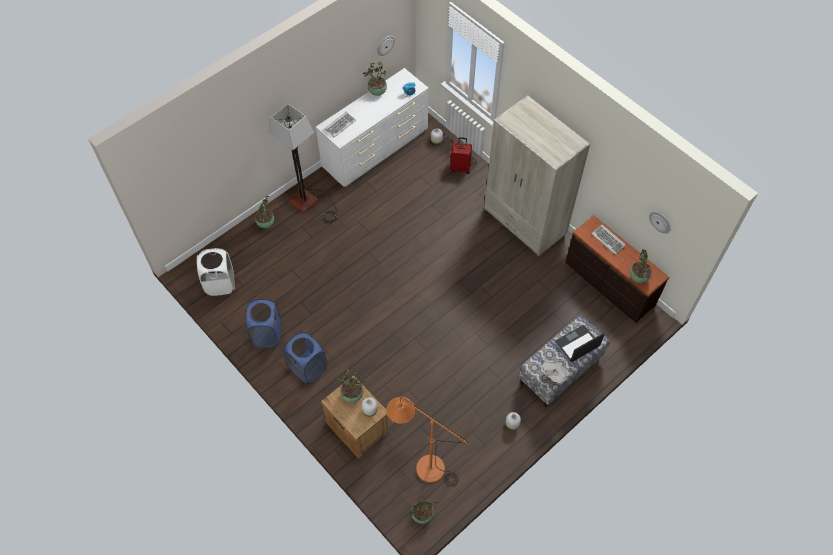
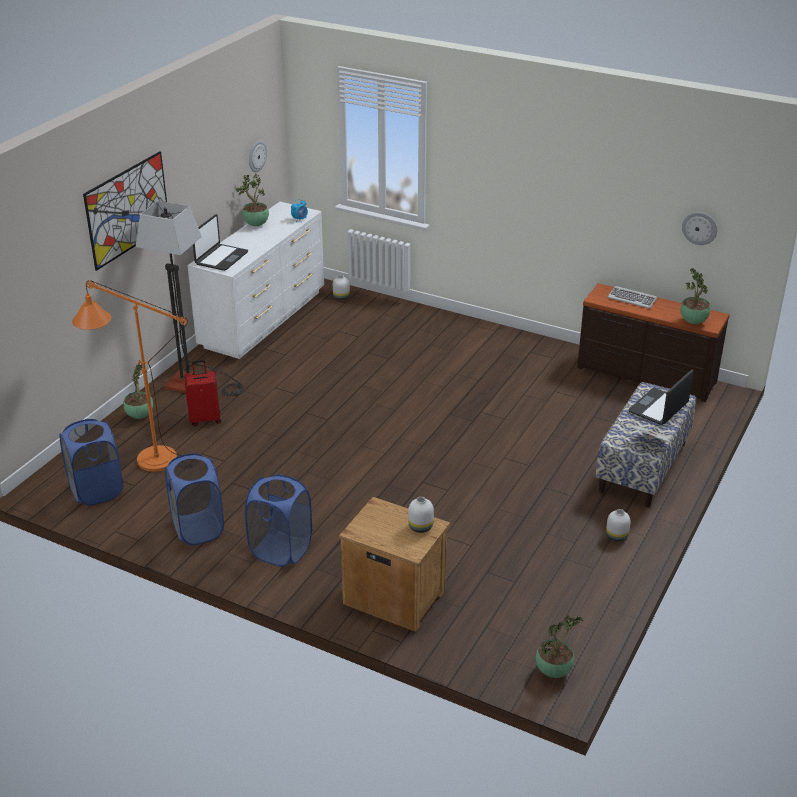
camera: 20 degrees left, 25 degrees down
(220, 284) = (96, 491): white laundry basket -> blue laundry basket
(265, 108) = (128, 209): none -> picture
(340, 125) = (221, 258): keyboard -> laptop
(351, 395) = (383, 518): potted plant -> none
(423, 465) = (518, 613): orange floor lamp -> orange floor lamp (146, 458)
(460, 167) = (387, 313): red suitcase -> red suitcase (205, 419)
(525, 222) = (501, 343): beige wardrobe -> none

